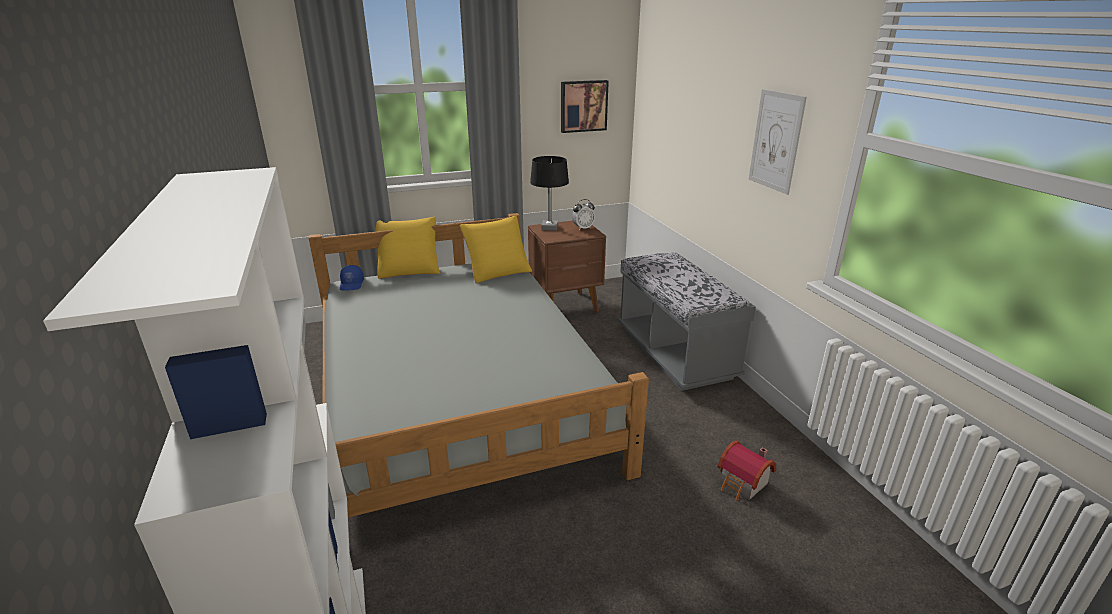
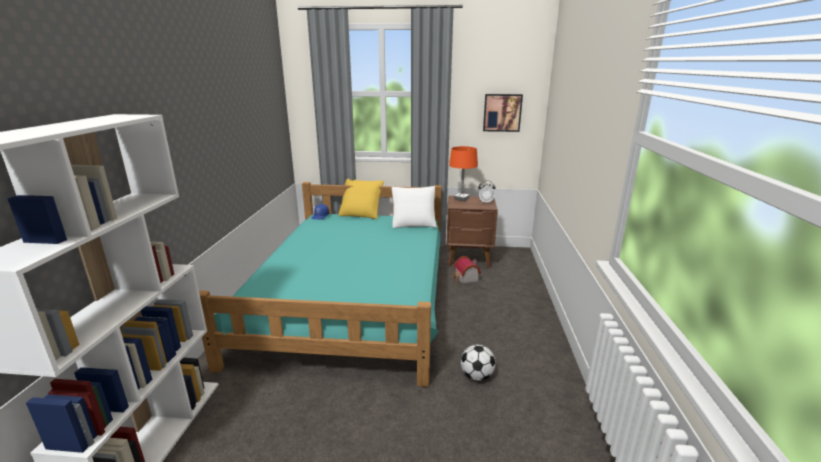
camera: 25 degrees right, 5 degrees down
(456, 390) = (353, 297): grey bed -> turquoise bed
(497, 271) = (414, 223): yellow pillow -> white pillow
(549, 228) = (461, 199): black table lamp -> orange table lamp
(675, 353) = (526, 309): grey bench -> none
(681, 447) = (477, 376): none -> football
(743, 484) = (504, 418): toy house -> toy house (465, 278)
(776, 141) = (598, 140): picture -> none

